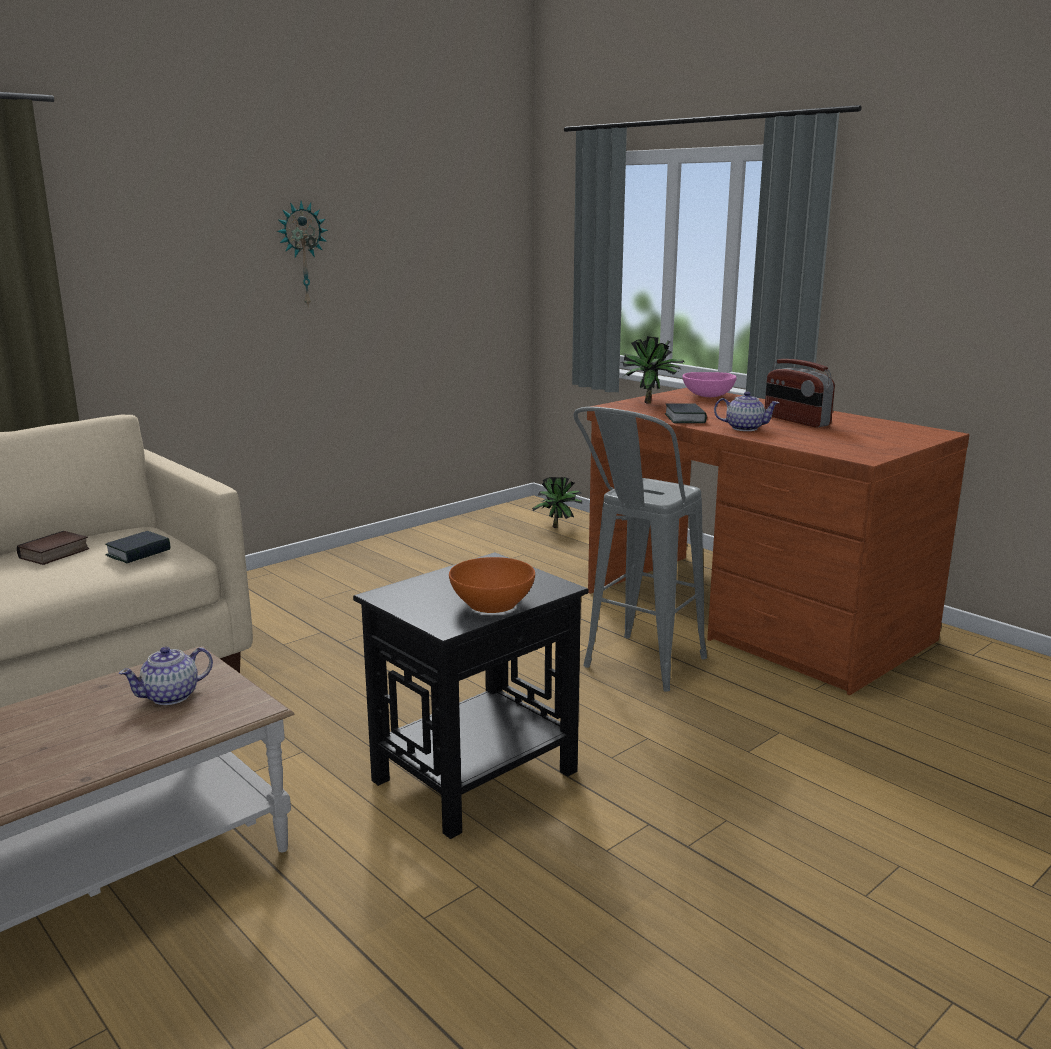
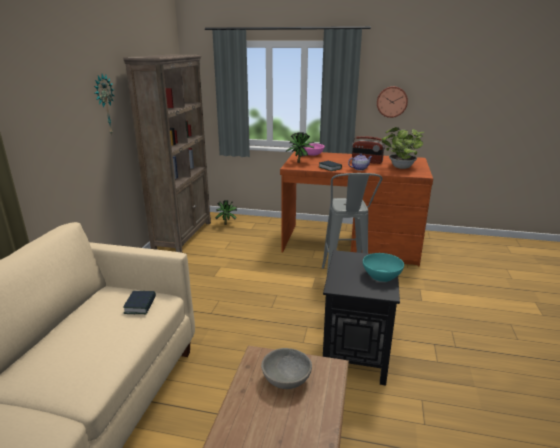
camera: 35 degrees left, 5 degrees up
(54, 554) = (88, 324): book -> none
(171, 696) = (287, 379): teapot -> grey bowl
(459, 528) = (183, 236): none -> brown bookcase
(492, 603) = (381, 276): orange bowl -> turquoise bowl
(845, 439) = (400, 167): none -> potted plant
(915, 287) = (392, 101): none -> wall clock

